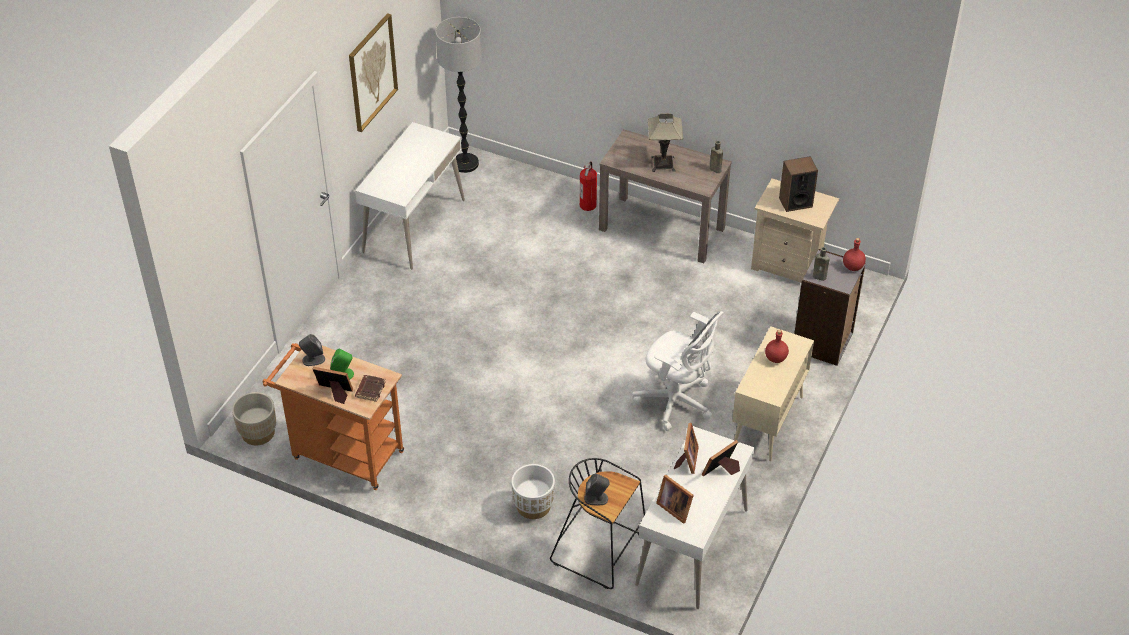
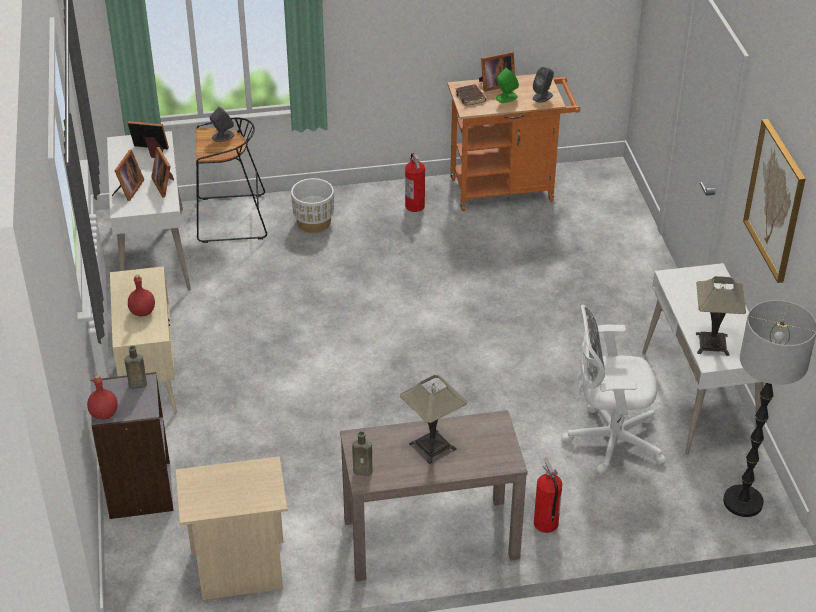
camera: 145 degrees right, 5 degrees down
(258, 433) = (591, 172): beige planter -> none
(433, 148) = (712, 344): none -> table lamp
(435, 477) = (415, 206): none -> fire extinguisher
(677, 402) = (255, 356): white office chair -> white office chair (609, 441)
(795, 202) = (233, 488): speaker -> none

